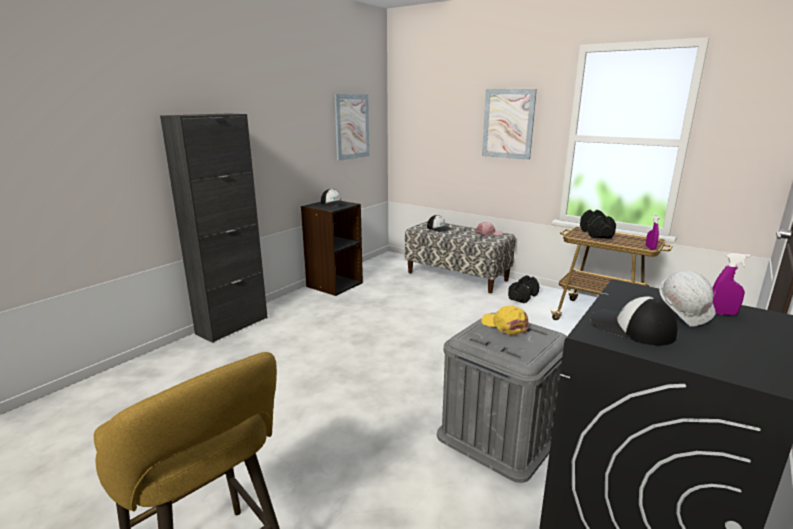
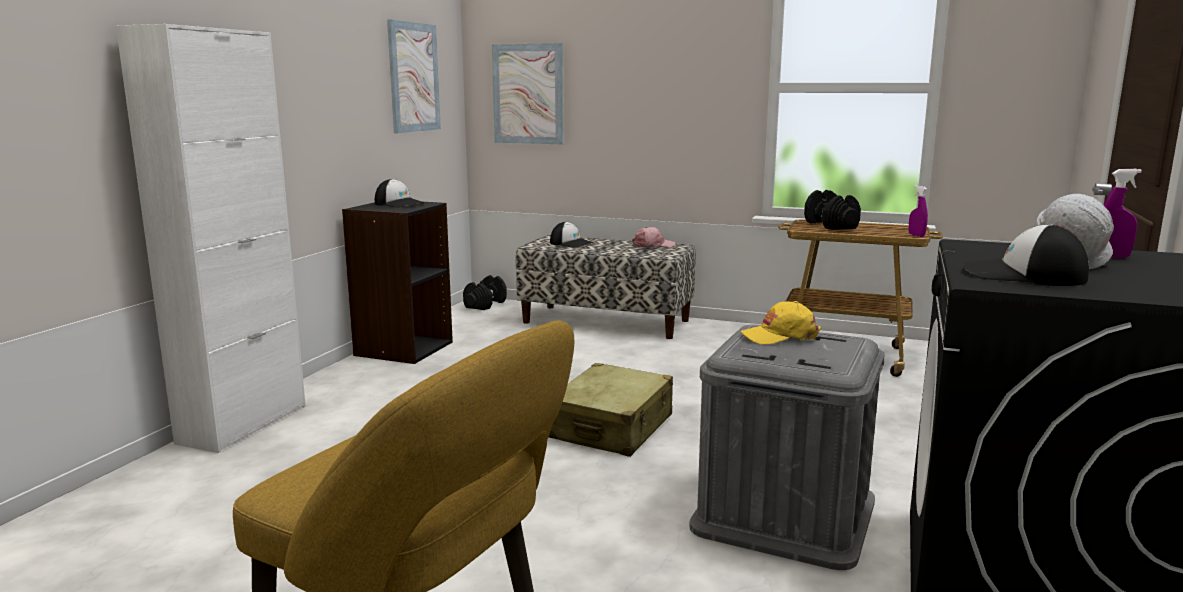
camera: 15 degrees left, 5 degrees down
(232, 326) = (243, 424): black cabinet -> white cabinet
(425, 354) = (612, 427): none -> beige suitcase
(505, 325) = (779, 336): yellow cap -> yellow cap turned 45 degrees counterclockwise
(508, 124) = (672, 70): picture -> picture (528, 94)
(523, 297) = (722, 339): black dumbbell -> black dumbbell (485, 304)

